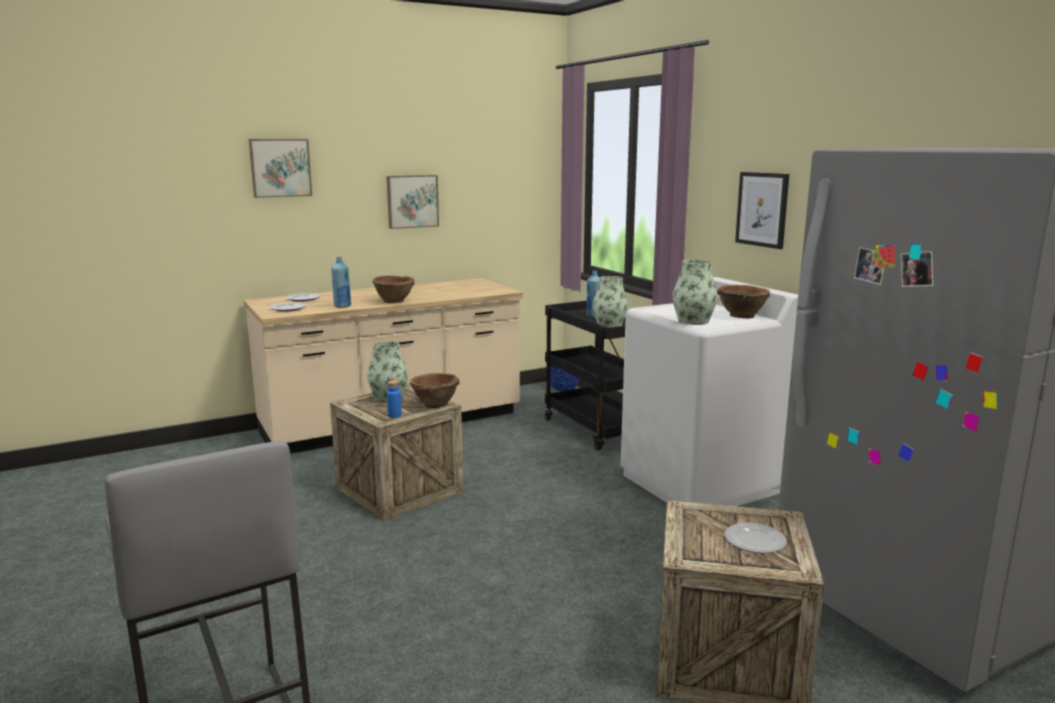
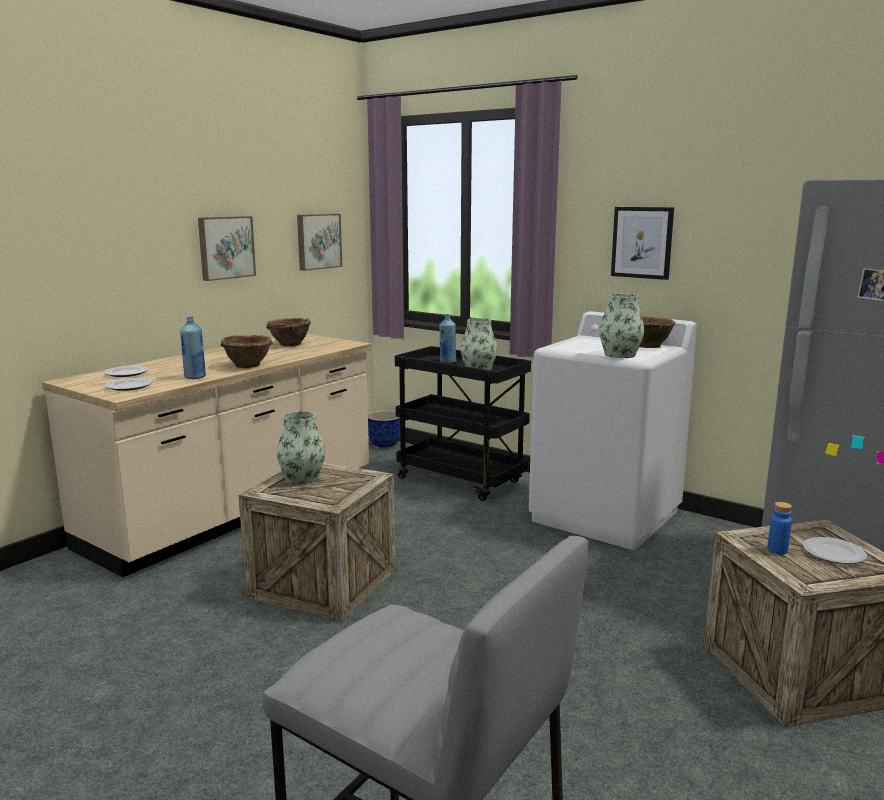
camera: 25 degrees left, 0 degrees up
(280, 168) = (77, 208): picture -> picture (318, 241)
(394, 415) = (337, 496): blue bottle -> blue bottle (777, 550)
(435, 404) = (365, 477): brown bowl -> brown bowl (289, 344)

